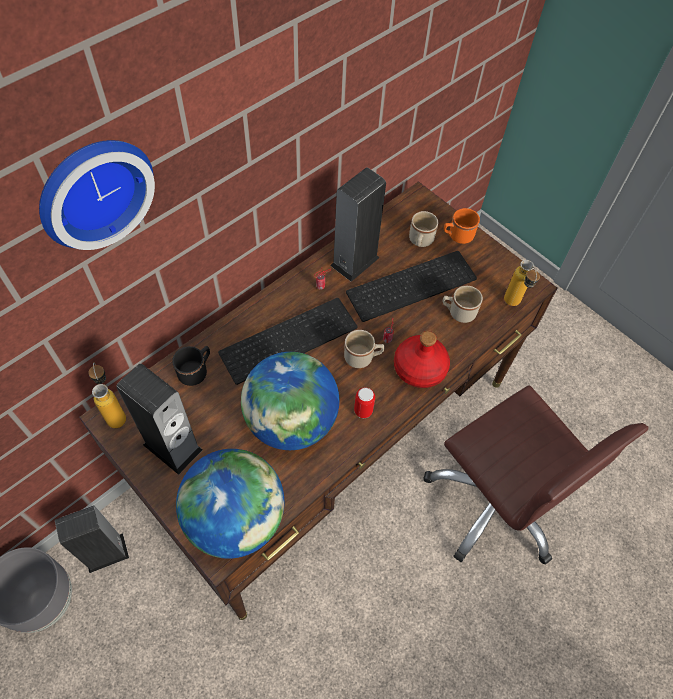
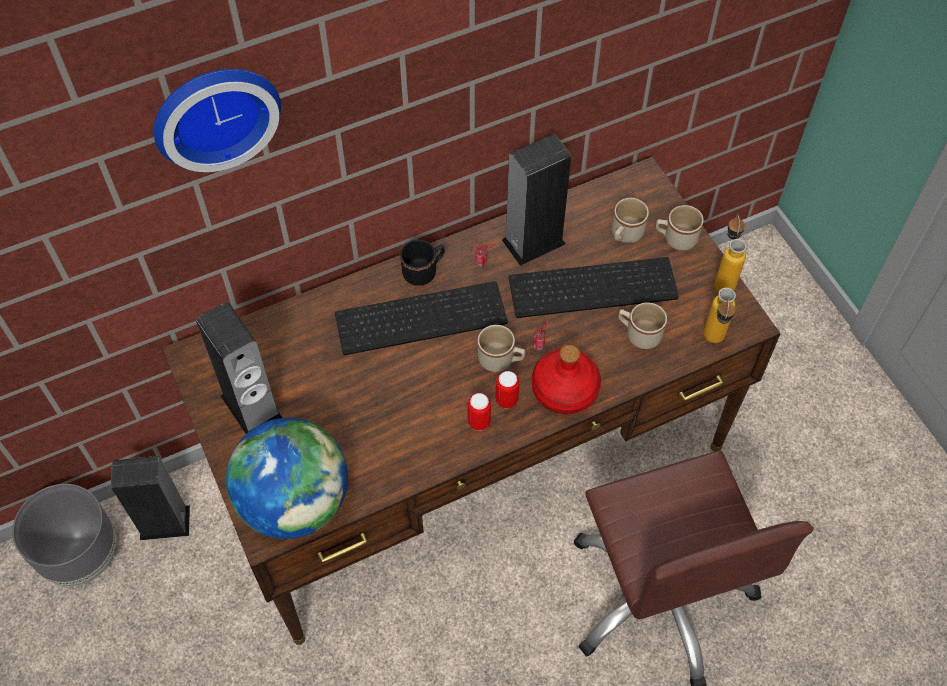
camera: 20 degrees right, 0 degrees up
(115, 413) = (201, 353): bottle -> bottle (723, 279)
(196, 371) = (303, 328): black mug -> black mug (424, 271)
(291, 422) = (392, 413): globe -> none
(378, 388) = (506, 400): none -> can
(457, 236) = (675, 238): orange mug -> beige mug

